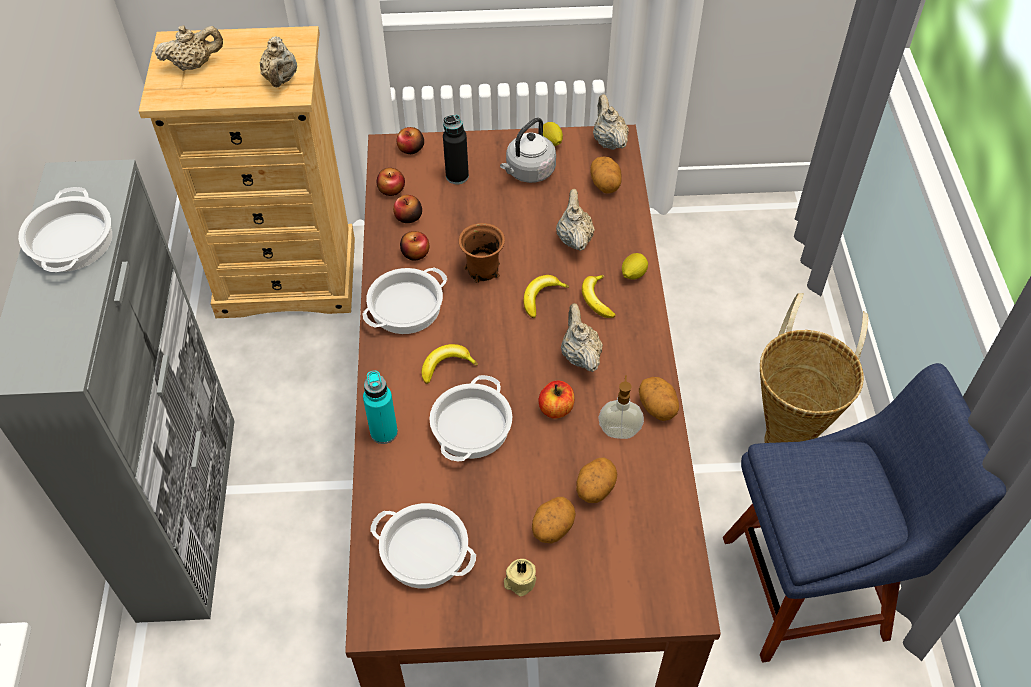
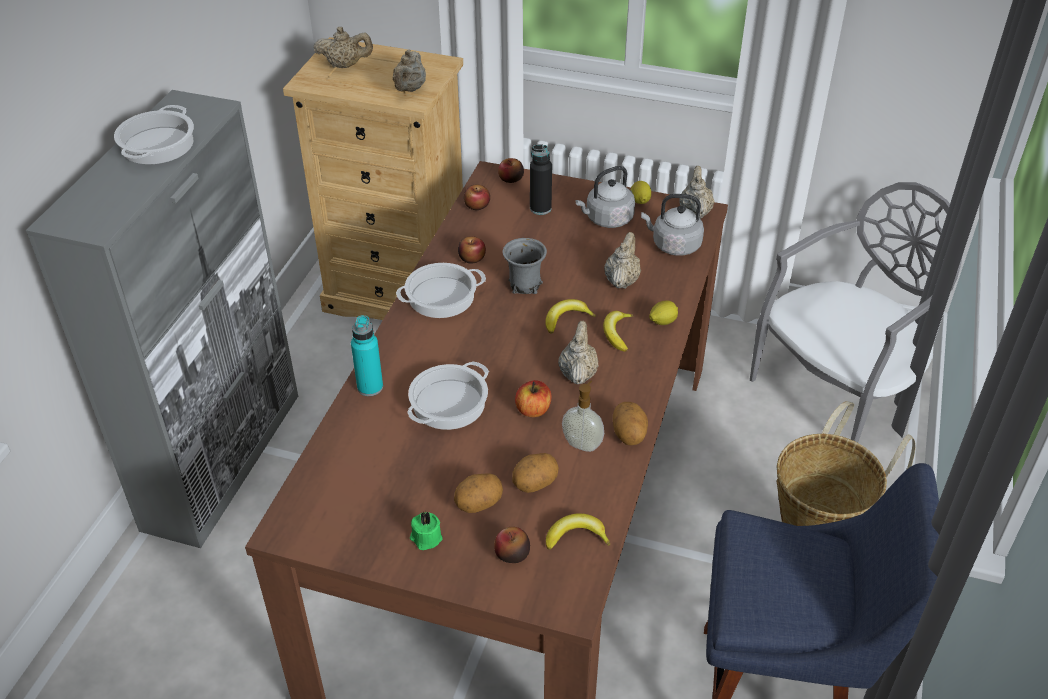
camera: 20 degrees right, 10 degrees down
(408, 217) = (480, 229): apple -> apple (512, 554)
(425, 550) = (356, 488): cooking pot -> none
(446, 366) = (452, 350): banana -> banana (576, 536)
(482, 270) = (524, 285): brown mug -> grey mug
(519, 582) = (425, 538): beige candle -> green candle
(605, 185) = (673, 245): potato -> grey kettle
(747, 266) = (838, 393): none -> grey chair

